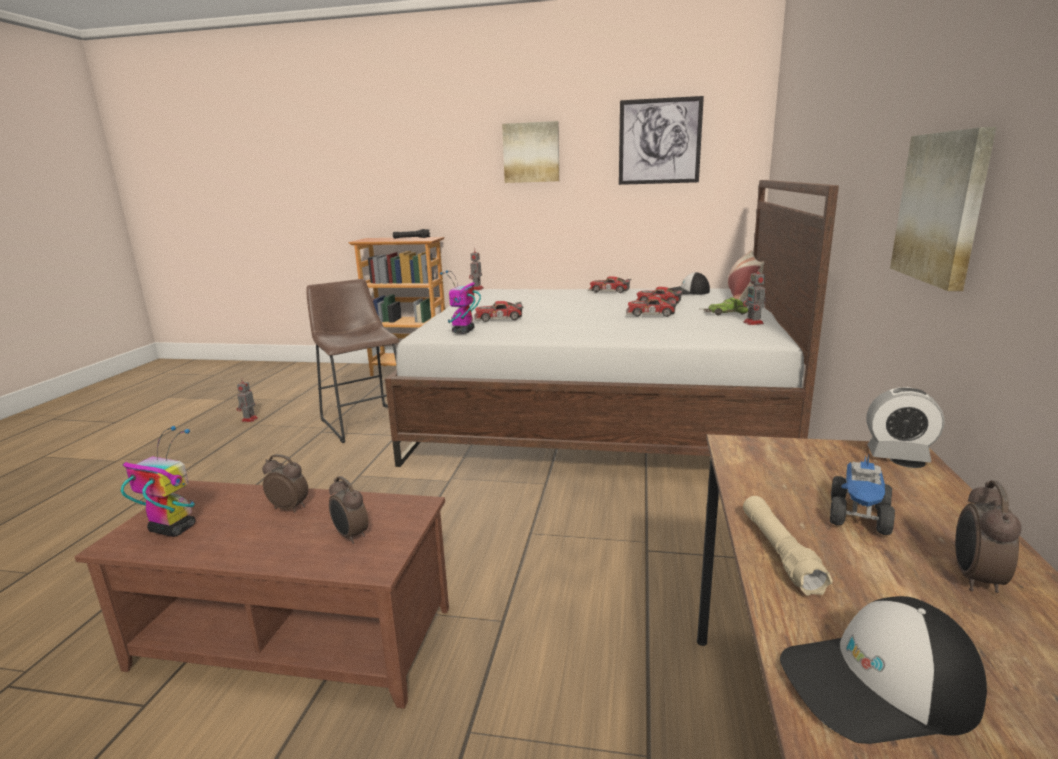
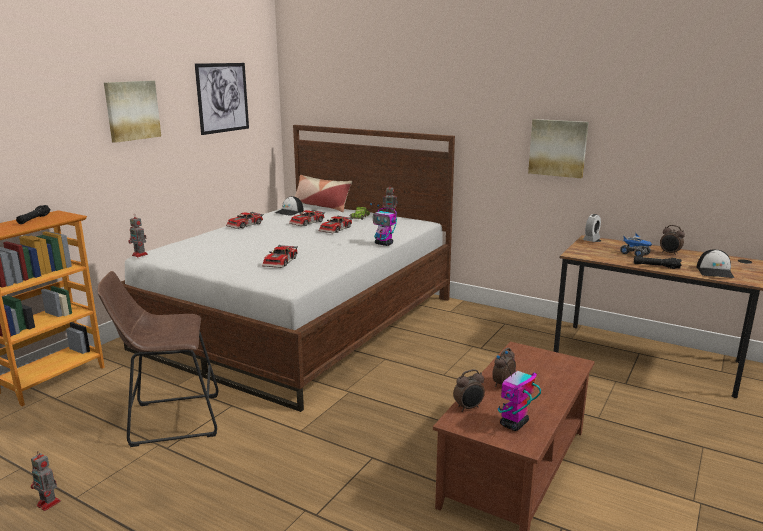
camera: 70 degrees left, 0 degrees up
(350, 536) = (545, 367): alarm clock -> alarm clock (468, 408)
(463, 331) = (307, 275): toy robot -> toy robot (384, 244)
(779, 553) = (656, 266): beige flashlight -> black flashlight

